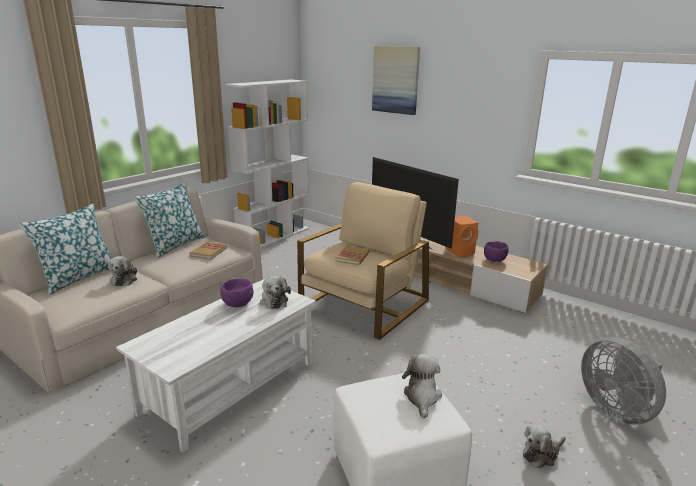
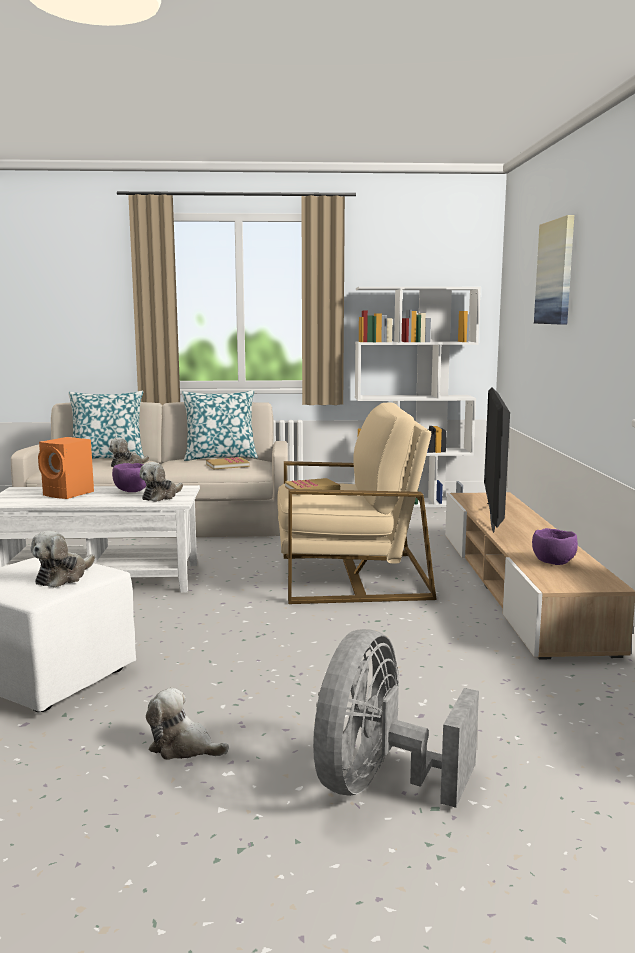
camera: 50 degrees right, 10 degrees down
(422, 397) = (63, 577): plush toy -> plush toy turned 150 degrees clockwise
(460, 251) = (531, 543): orange speaker -> orange speaker (69, 494)

